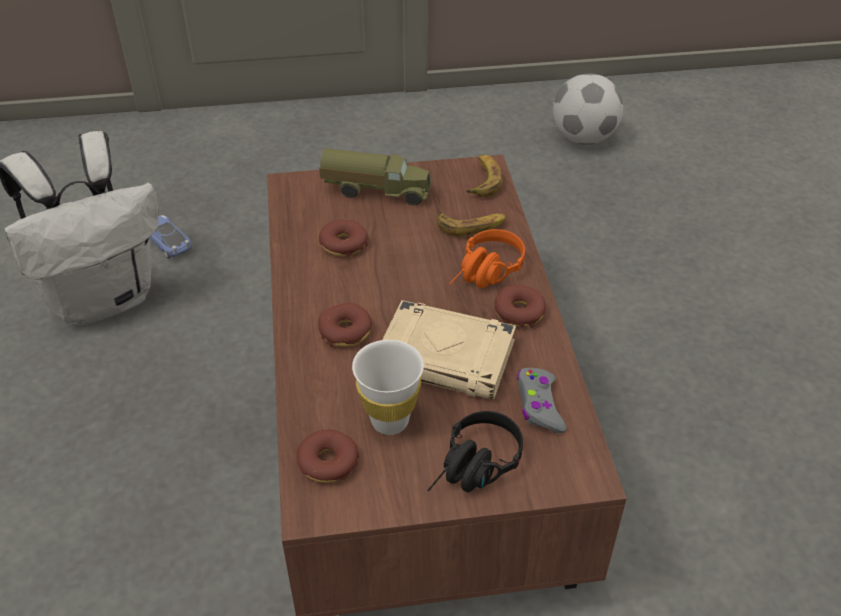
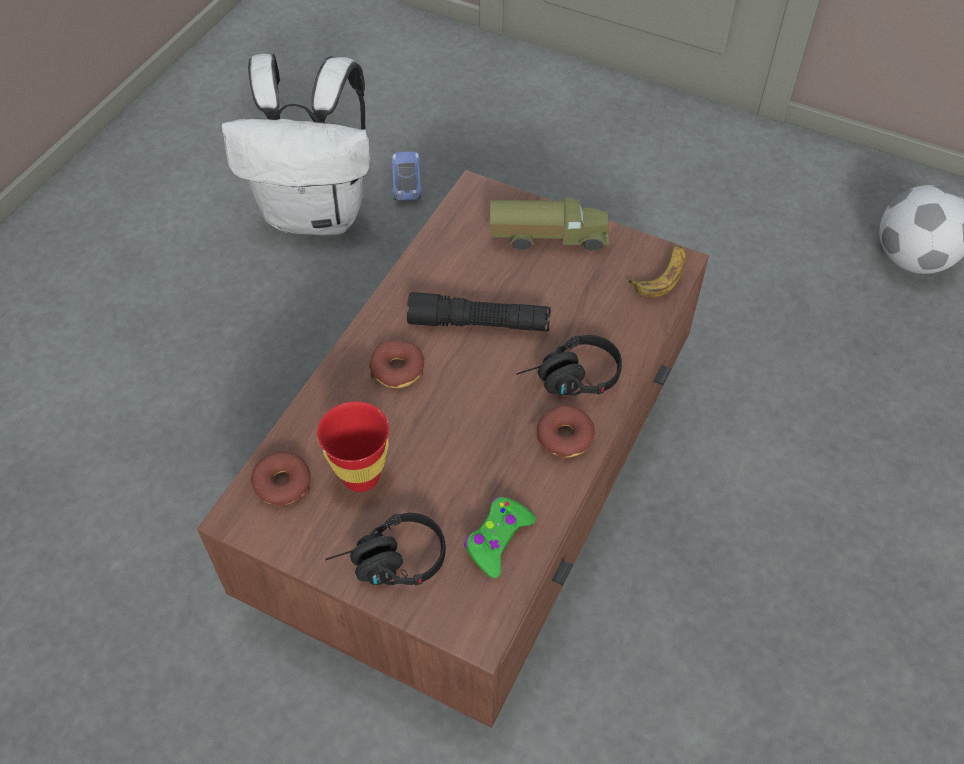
camera: 35 degrees right, 10 degrees up
(343, 244) = (469, 280): donut -> none
(377, 191) = (548, 237): toy truck -> toy truck turned 45 degrees counterclockwise
(380, 269) = (479, 323): none -> black flashlight
(390, 421) = (361, 476): white cup -> red cup
(447, 357) = (460, 444): beige book -> none
(472, 226) = (603, 322): banana -> none
(485, 275) = (569, 380): orange headphones -> black headphones
(539, 406) = (497, 540): grey game controller -> green game controller

